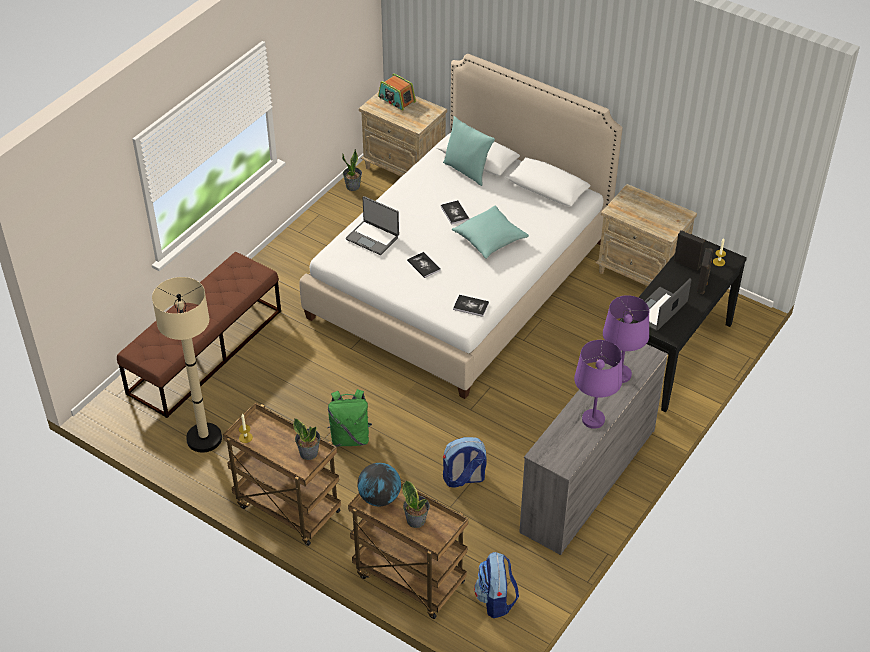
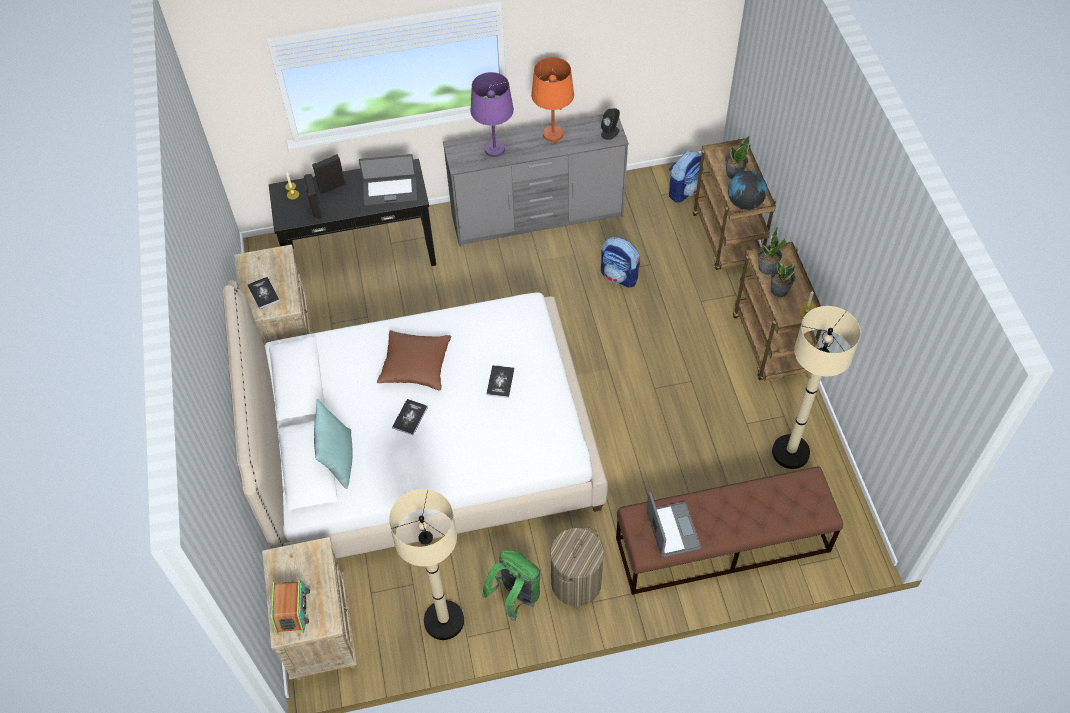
camera: 135 degrees left, 10 degrees up
(282, 274) = (576, 583): none -> laundry basket
(341, 212) = (444, 620): none -> beige floor lamp
(350, 437) = (670, 367): green backpack -> green backpack (515, 596)
(353, 186) = (395, 649): potted plant -> potted plant (779, 290)
(373, 238) = (512, 444): laptop -> laptop (671, 530)
(471, 306) = (508, 314): book -> book (263, 293)
(490, 239) = (415, 366): turquoise pillow -> brown pillow
(550, 455) = (610, 132): none -> black speaker
(593, 419) = (552, 134): purple table lamp -> orange table lamp

